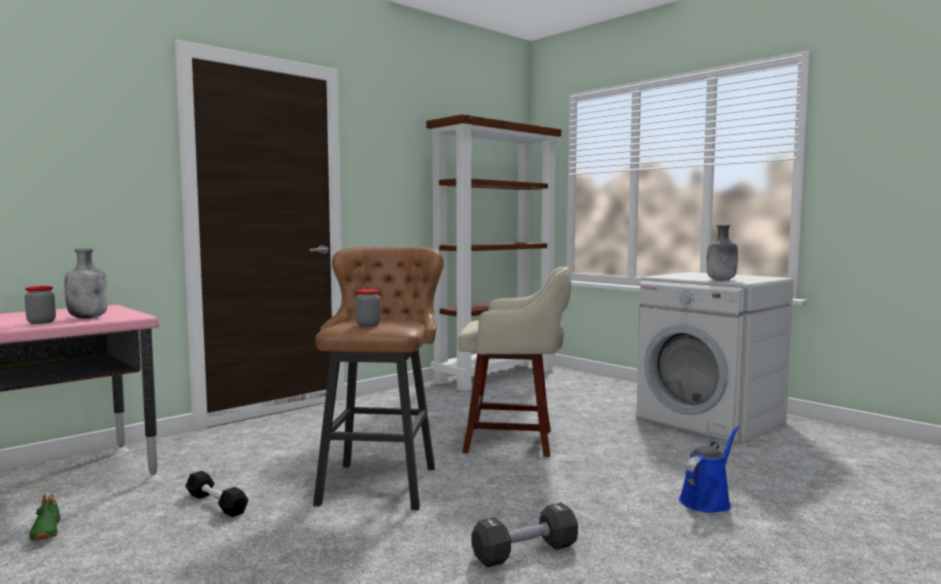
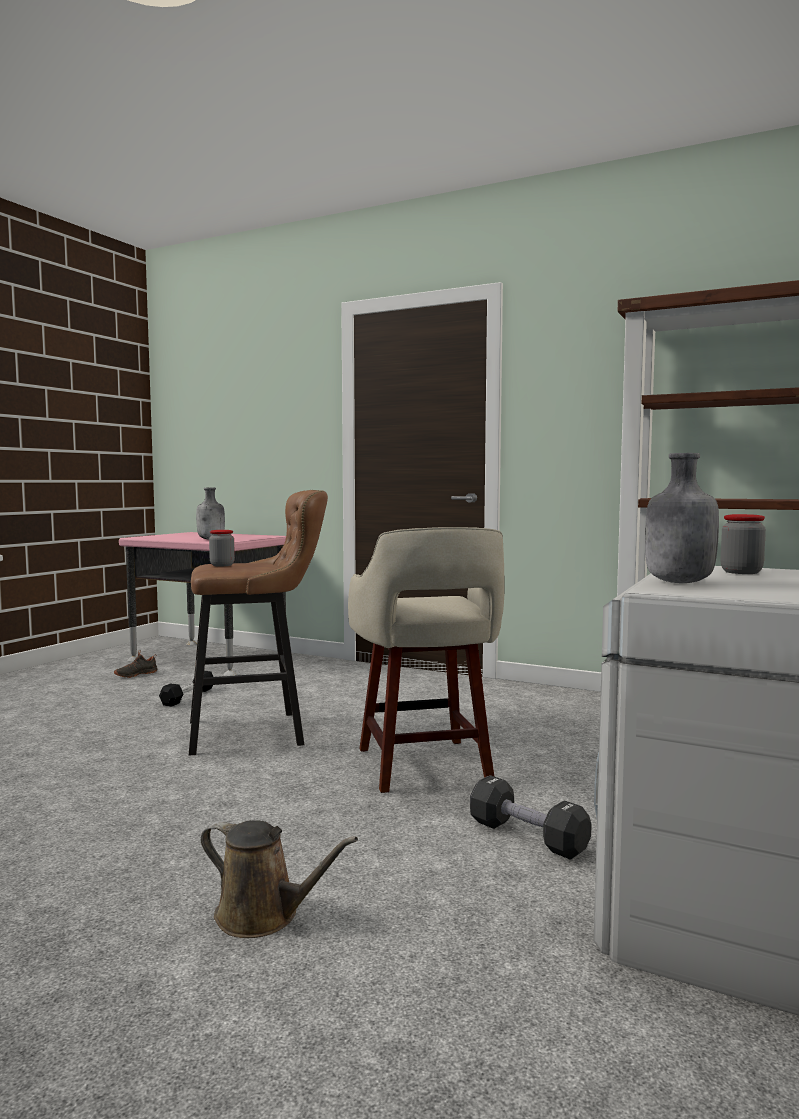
camera: 70 degrees right, 0 degrees up
(41, 322) = (186, 538): jar -> jar (741, 572)
(45, 531) = (135, 674): green shoe -> black shoe
(525, 552) = (91, 810): black dumbbell -> black dumbbell (527, 837)
(707, 500) = (263, 916): blue watering can -> brown watering can

